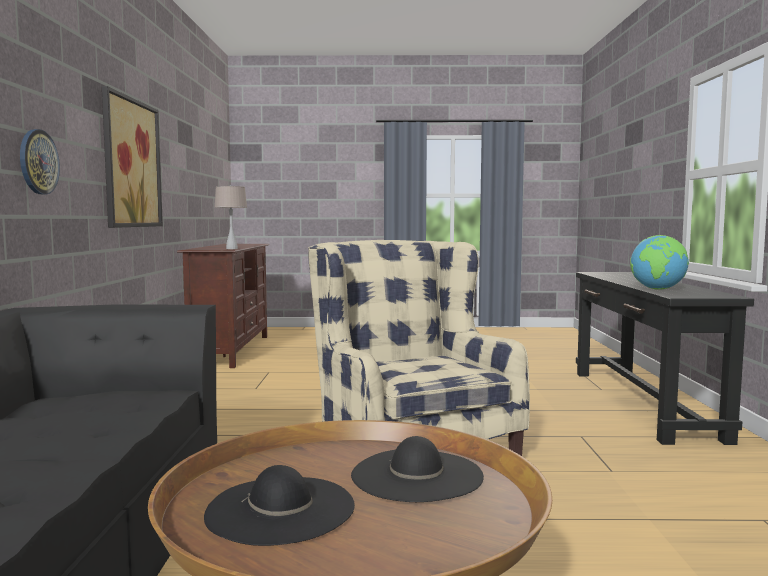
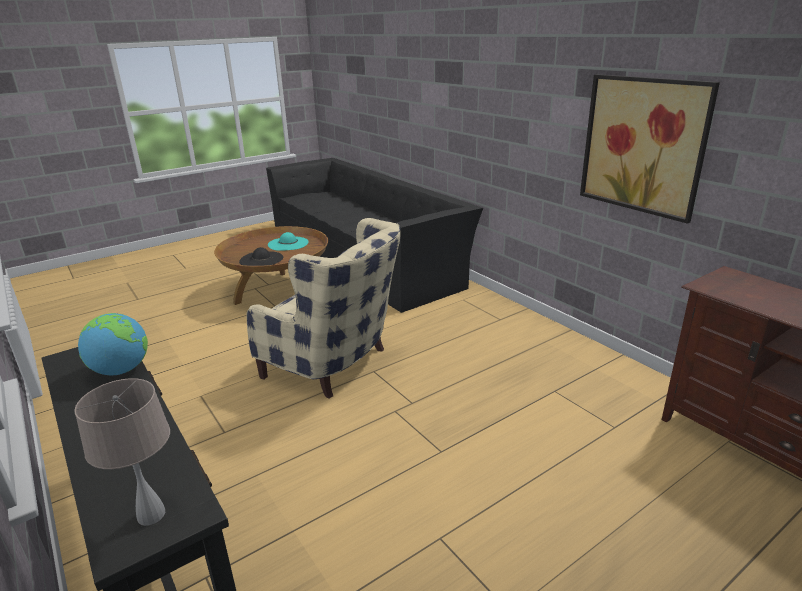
camera: 145 degrees right, 20 degrees up
(38, 162) = (515, 136): wall clock -> none
(231, 248) = (731, 295): beige table lamp -> beige table lamp (152, 514)
(281, 509) = (288, 243): black hat -> turquoise hat

